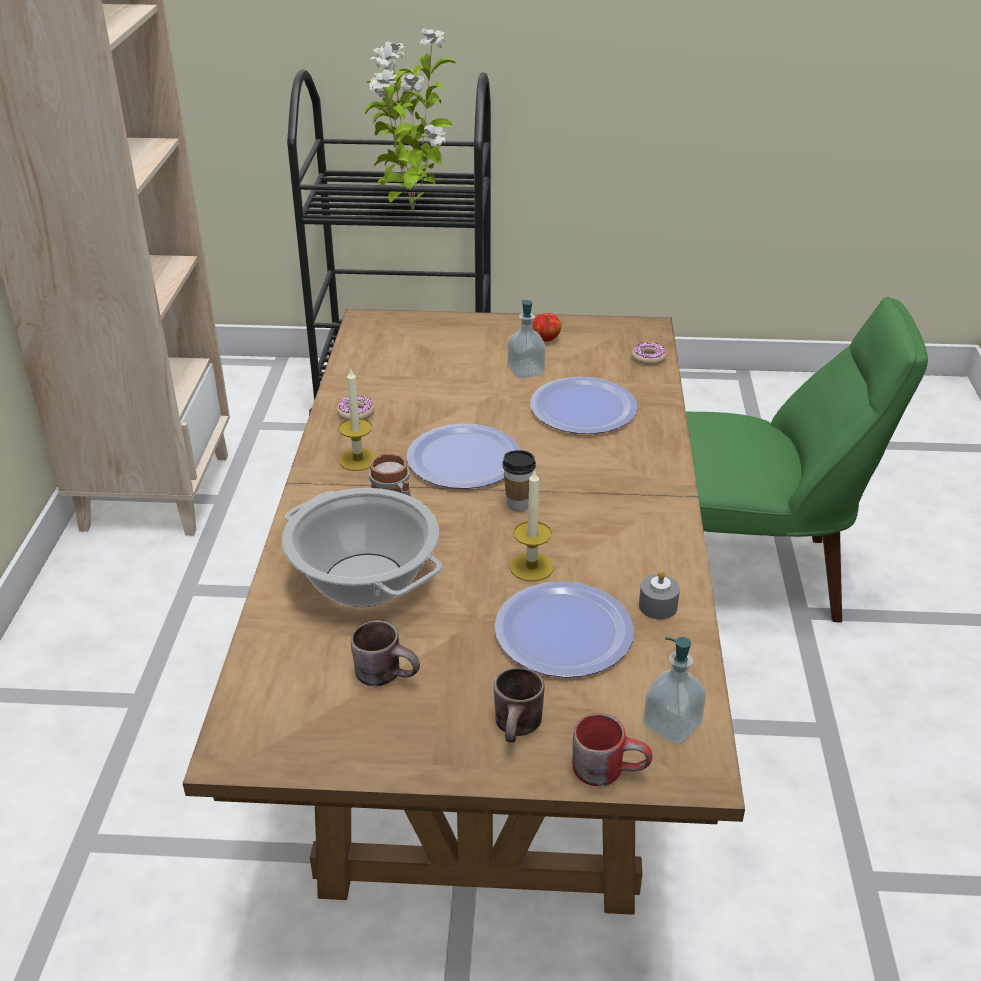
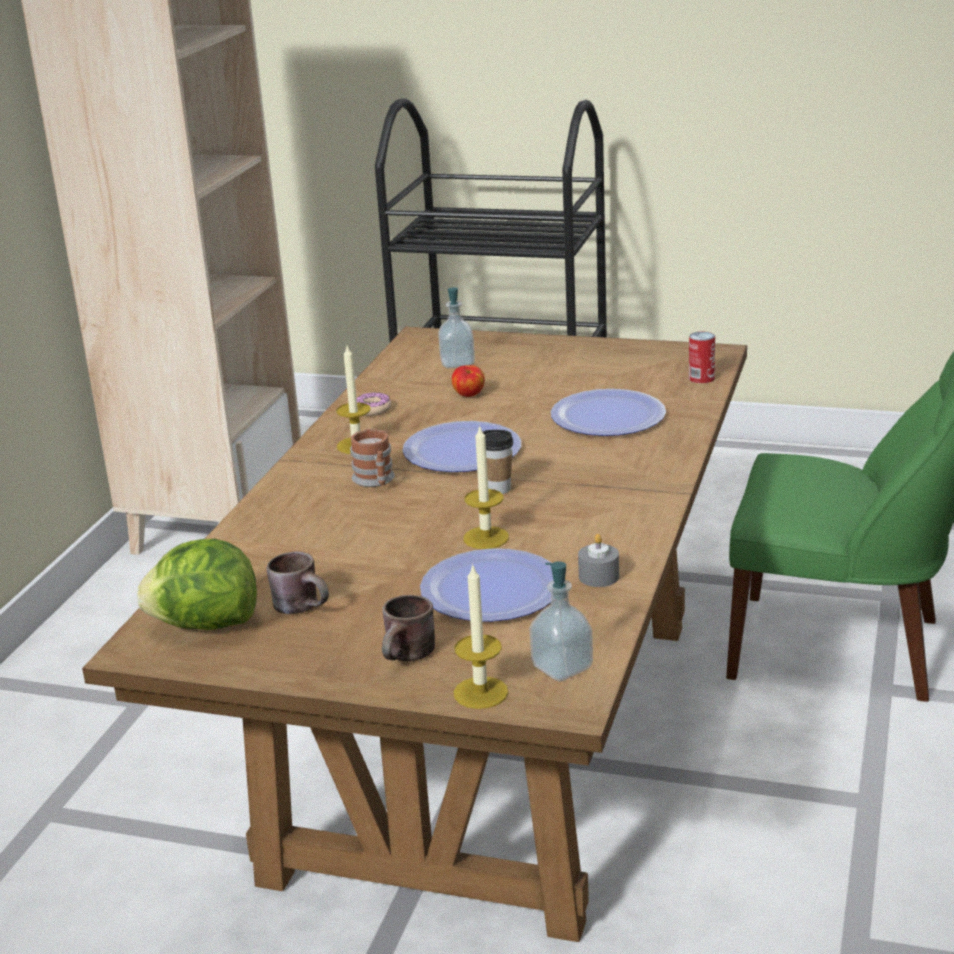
camera: 15 degrees right, 10 degrees down
(294, 709) = (205, 625): none -> lettuce
(365, 581) = (318, 537): cooking pot -> none
(410, 211) = (502, 242): potted plant -> none
(525, 371) = (563, 383): soap dispenser -> soap dispenser (457, 363)
(546, 339) = (599, 358): apple -> apple (469, 395)
(608, 767) = (480, 693): red mug -> candle
(648, 358) = (701, 378): donut -> can

